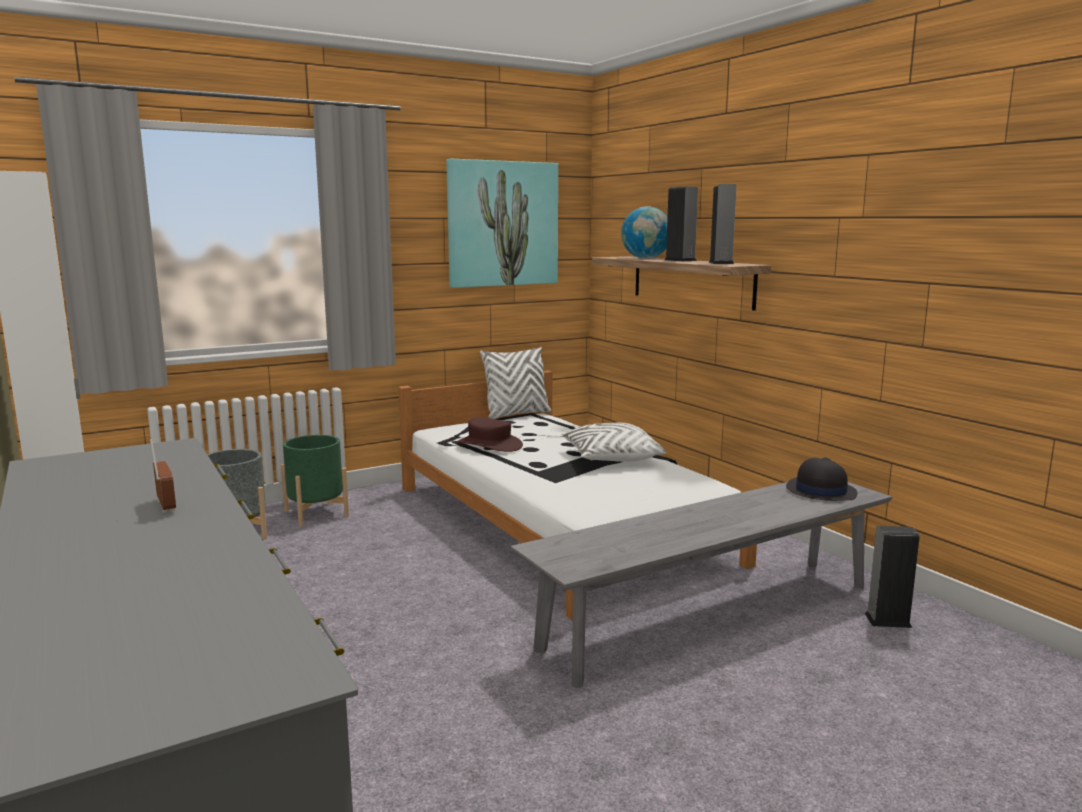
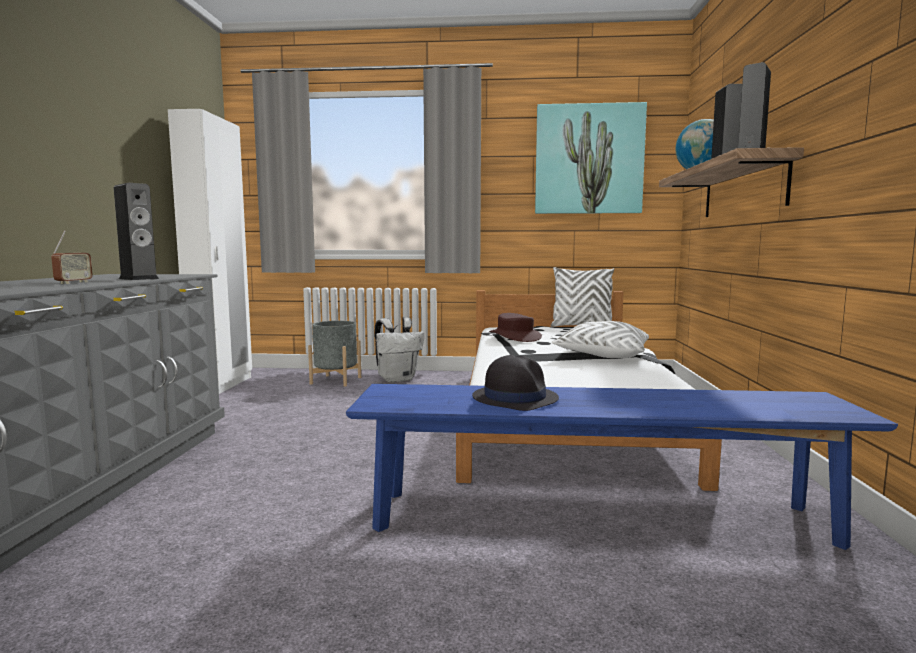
camera: 35 degrees right, 5 degrees down
(316, 513) = (397, 379): green planter -> white backpack
(712, 616) = (597, 518): grey bench -> blue bench
(820, 491) = (788, 402): black hat -> black hat (514, 398)
(887, 620) = (839, 594): speaker -> speaker (138, 278)

